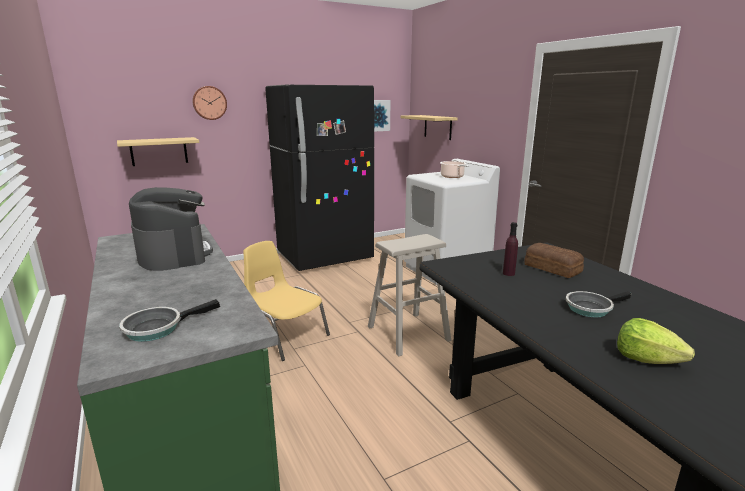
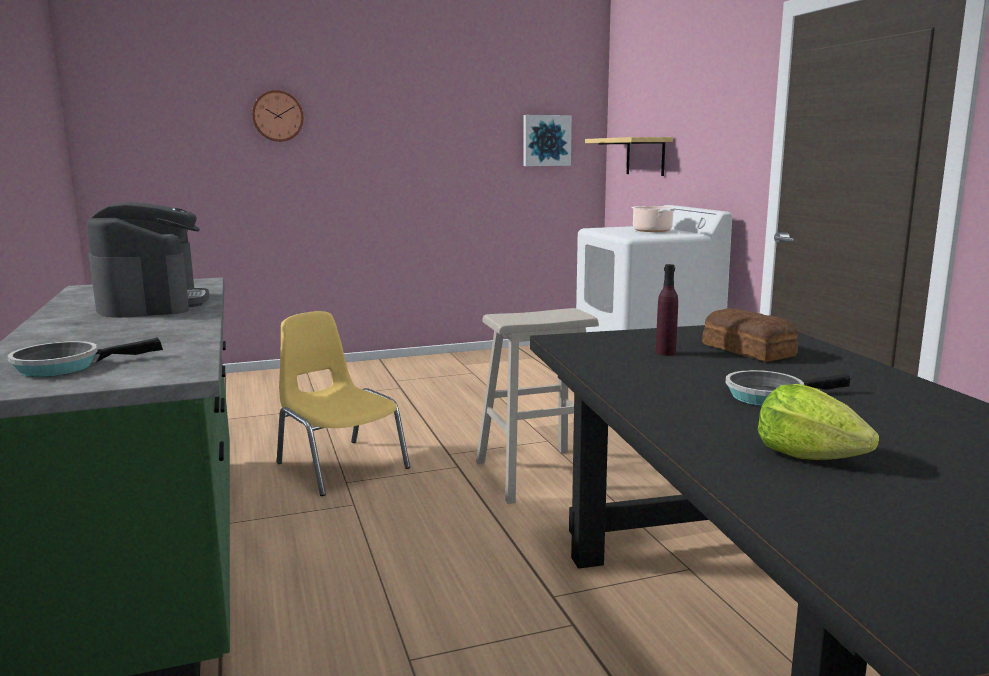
camera: 10 degrees right, 5 degrees down
(159, 151) = (199, 187): shelf -> none
(325, 257) = (449, 367): black fridge -> none

